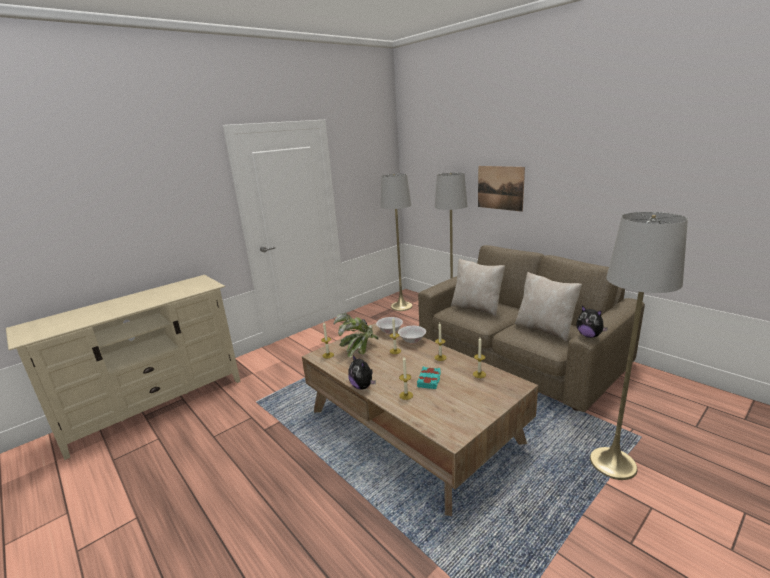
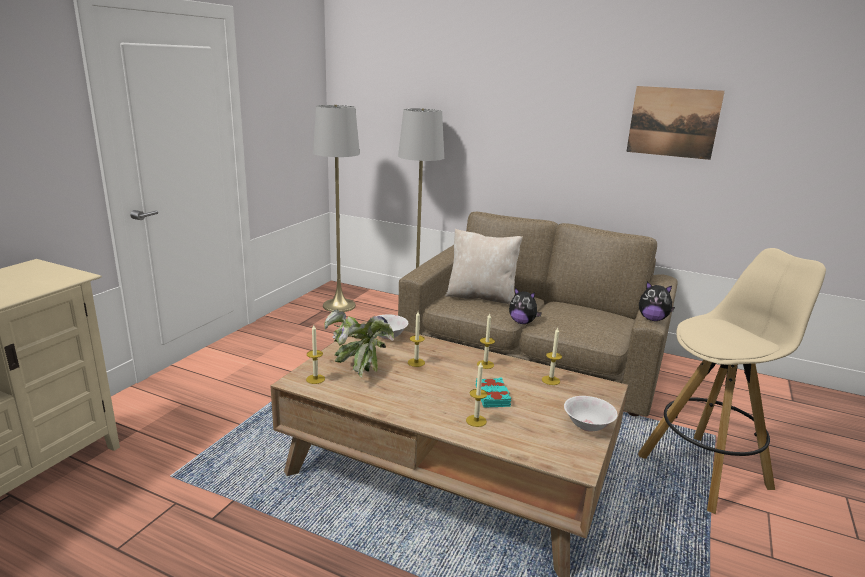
camera: 25 degrees left, 0 degrees up
(362, 386) = (404, 418): plush toy -> plush toy (522, 322)
(412, 340) = (430, 346): white bowl -> white bowl (587, 425)
(500, 188) = (491, 133): picture -> picture (673, 122)
(544, 329) = (582, 318): beige pillow -> none
(613, 463) = (705, 471): grey floor lamp -> beige stool

